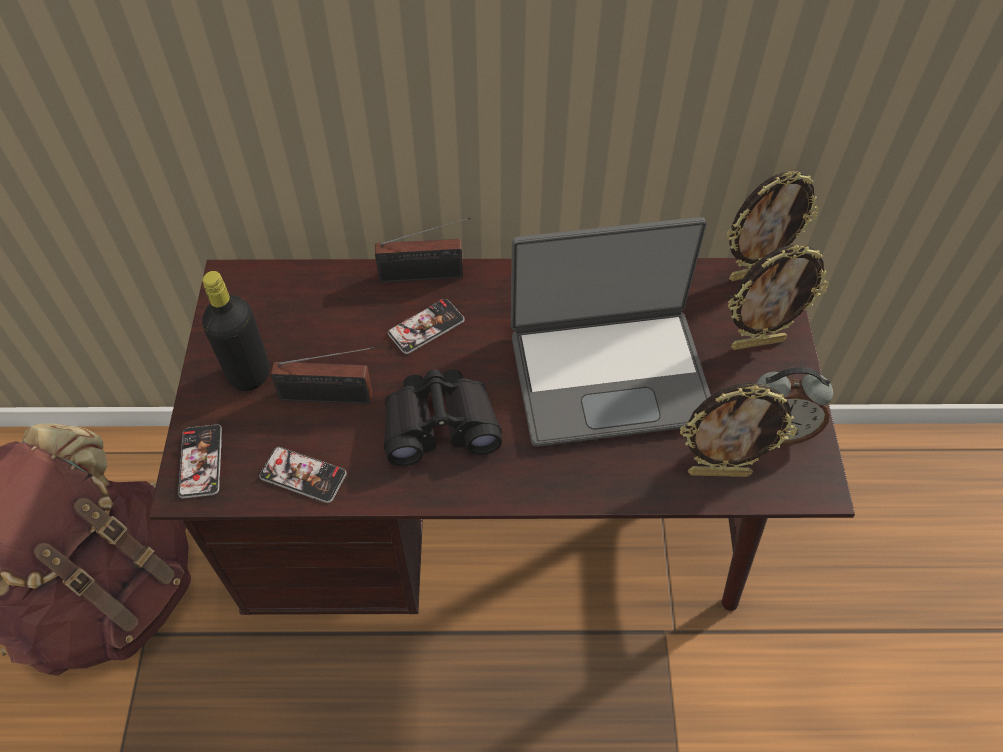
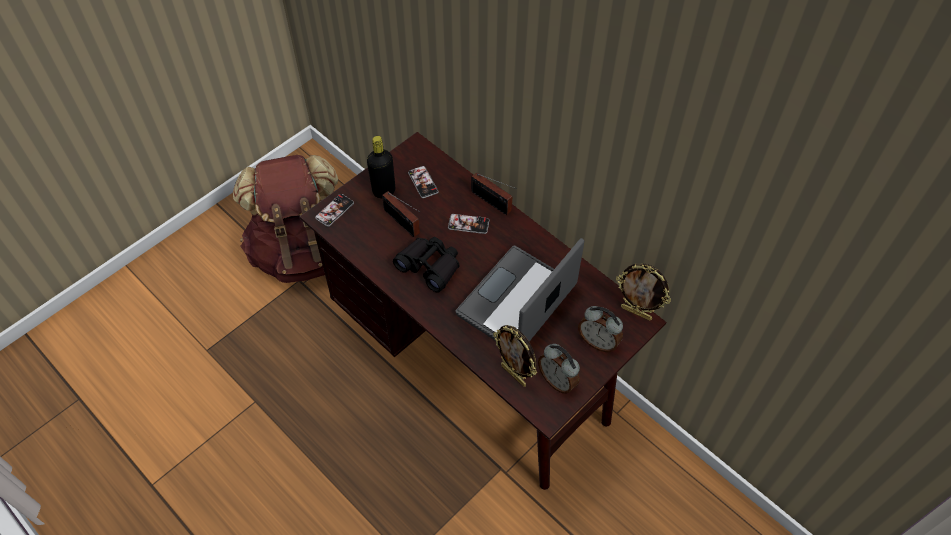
camera: 45 degrees right, 0 degrees up
(303, 475) = (362, 244): phone -> phone (423, 182)
(609, 374) = (518, 302): laptop -> laptop turned 90 degrees clockwise
(757, 342) = (598, 341): picture frame -> alarm clock

